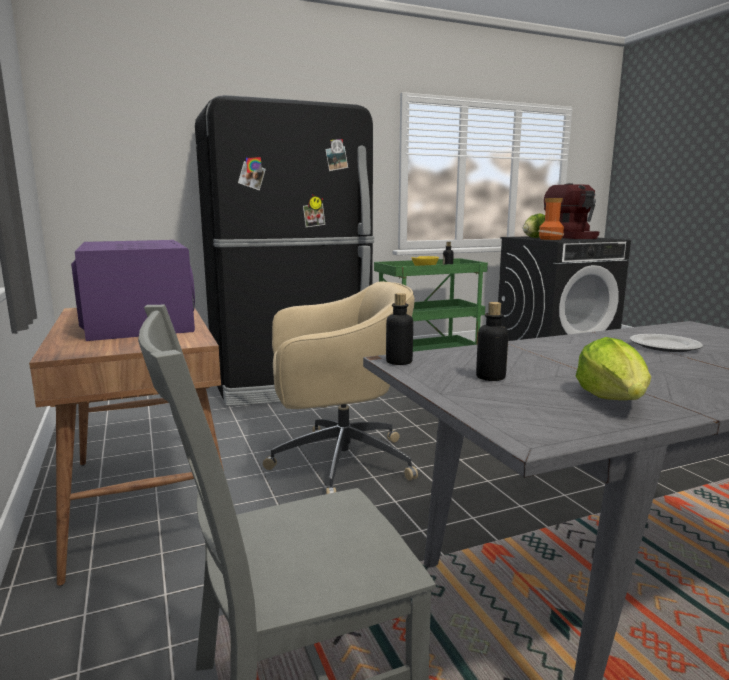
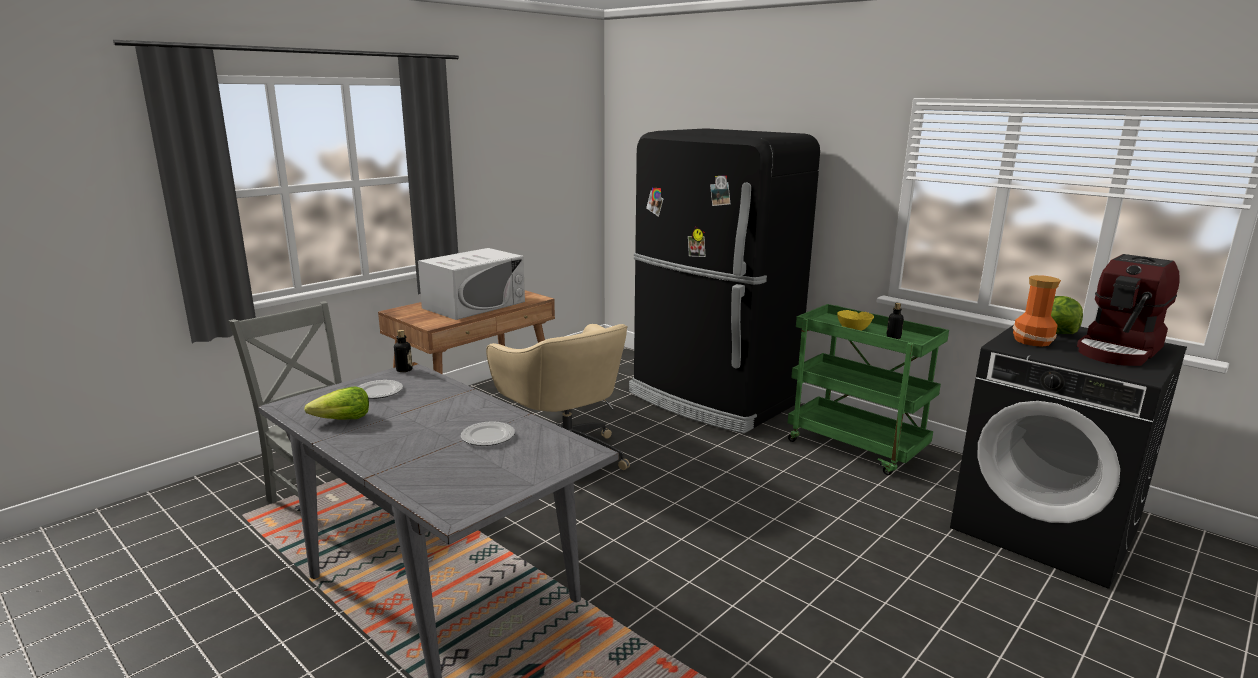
camera: 65 degrees right, 5 degrees up
(139, 321) = (474, 305): purple microwave -> white microwave
(490, 377) = (379, 392): bottle -> plate

